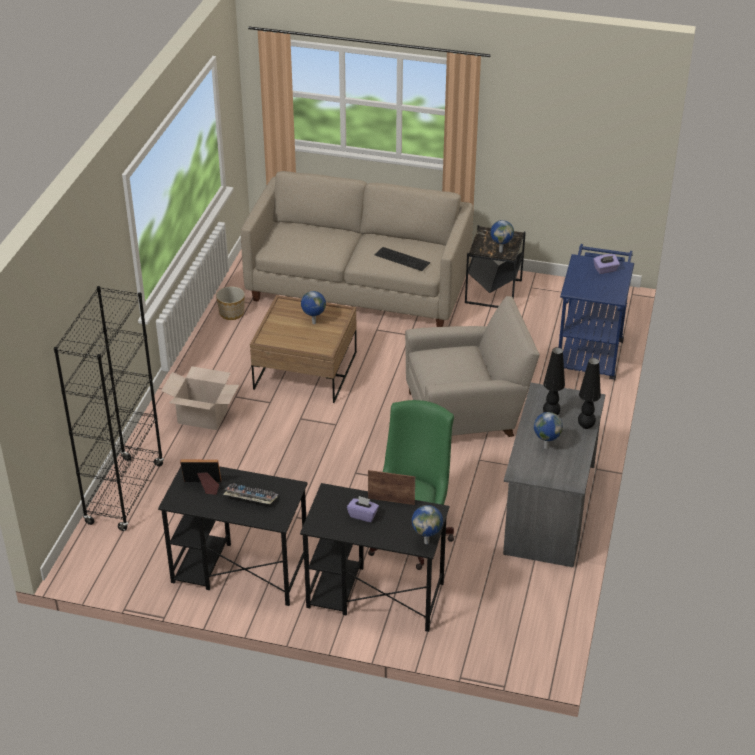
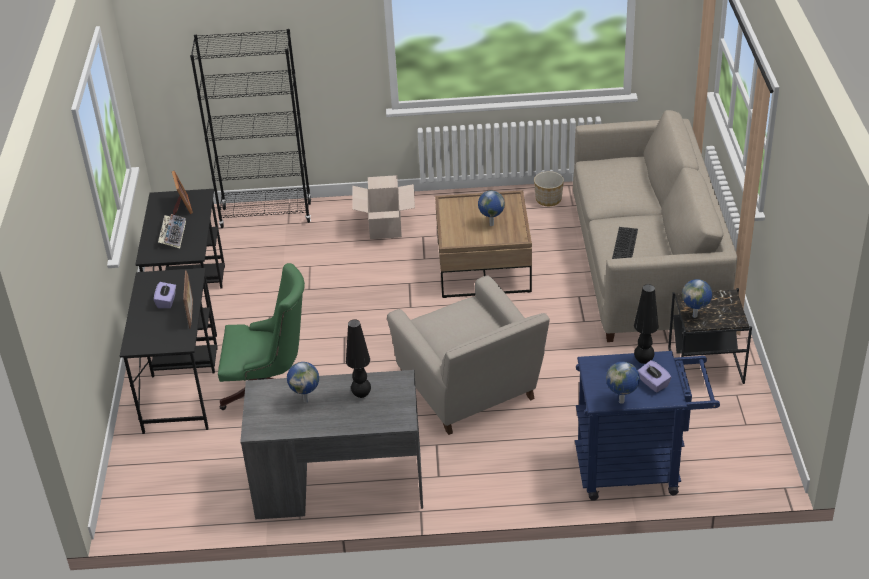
camera: 75 degrees right, 0 degrees up
(427, 541) = (139, 347): globe -> globe (622, 402)
(586, 426) = (353, 424): black table lamp -> black table lamp (643, 361)

